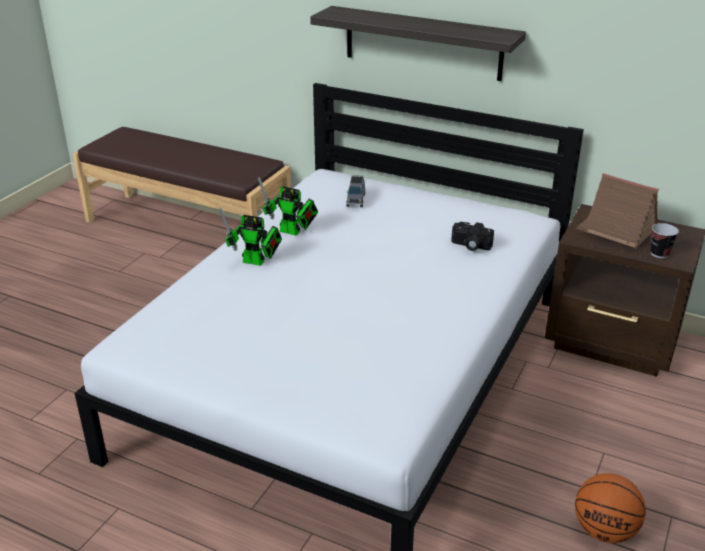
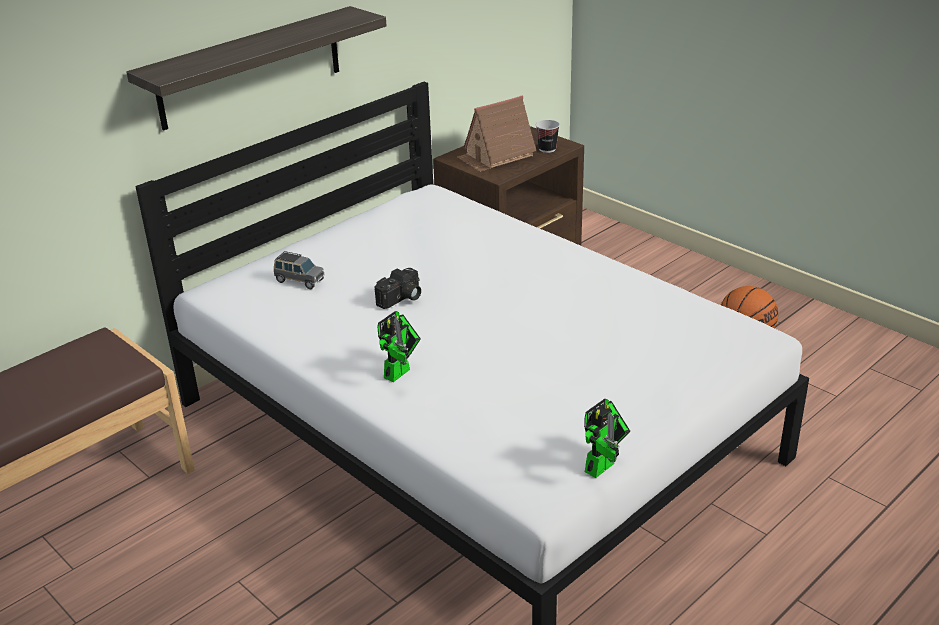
camera: 70 degrees left, 0 degrees up
(293, 232) = (345, 335): toy robot -> toy robot (602, 465)
(470, 246) = (461, 233): camera -> camera (401, 299)

